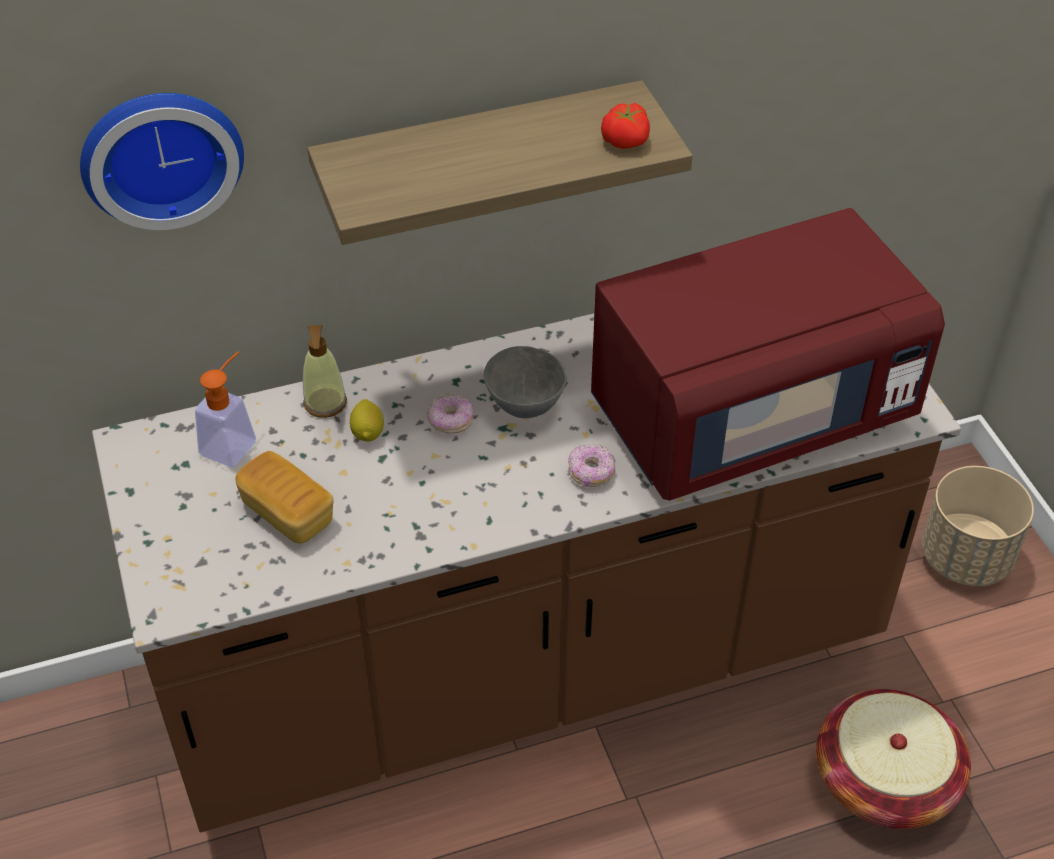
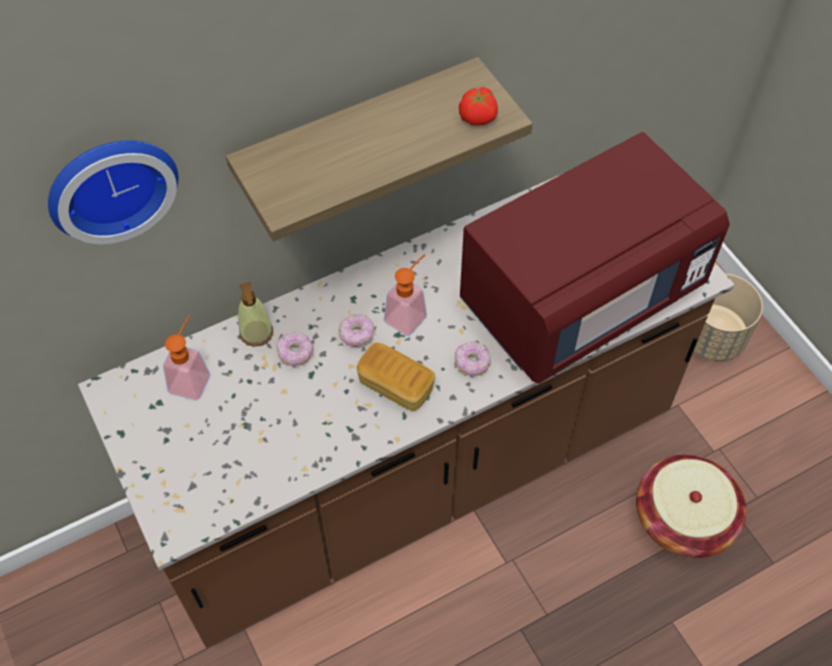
camera: 10 degrees left, 10 degrees up
(287, 513) = (249, 433): bread -> bread (396, 386)
(368, 432) = (295, 354): lemon -> donut
(523, 407) = (409, 314): grey bowl -> soap dispenser

